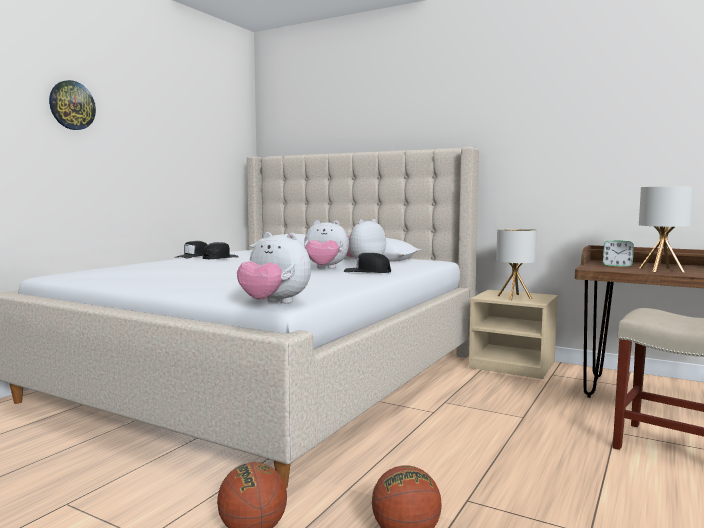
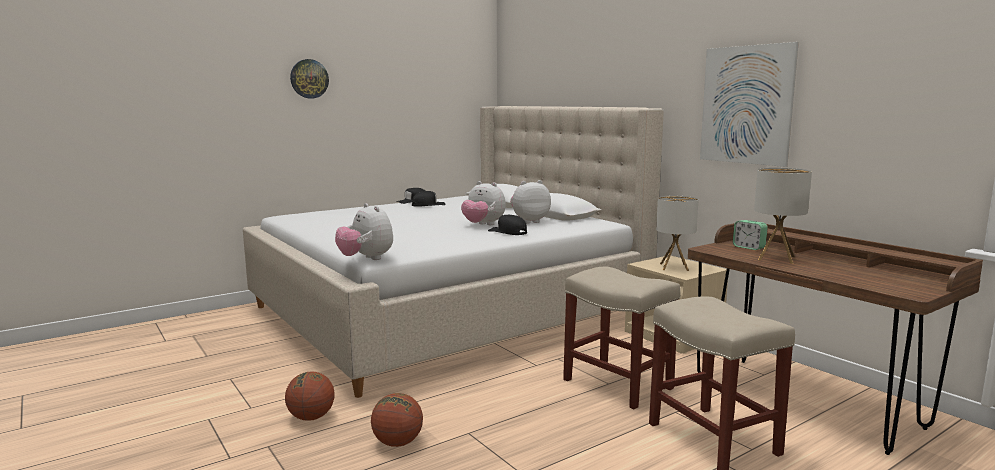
camera: 25 degrees right, 5 degrees up
(533, 416) = (619, 384): none -> beige stool
(567, 142) = (746, 105): none -> picture

